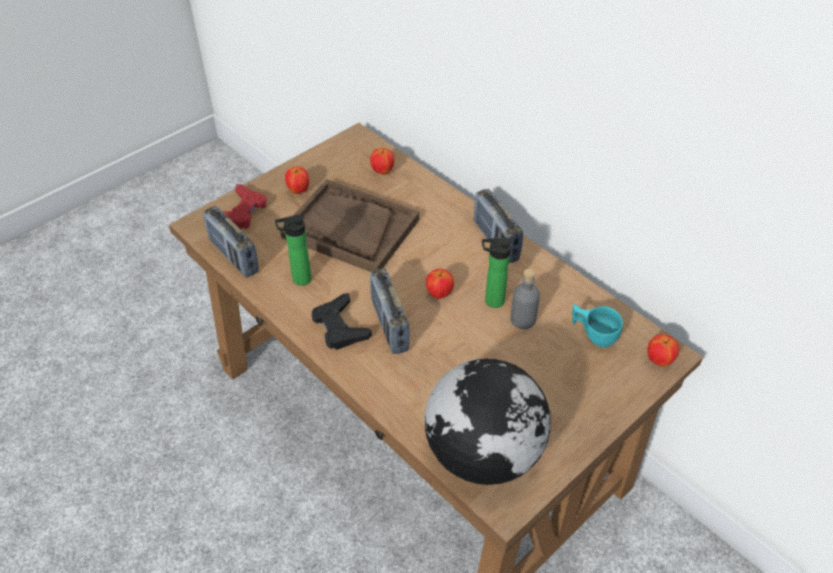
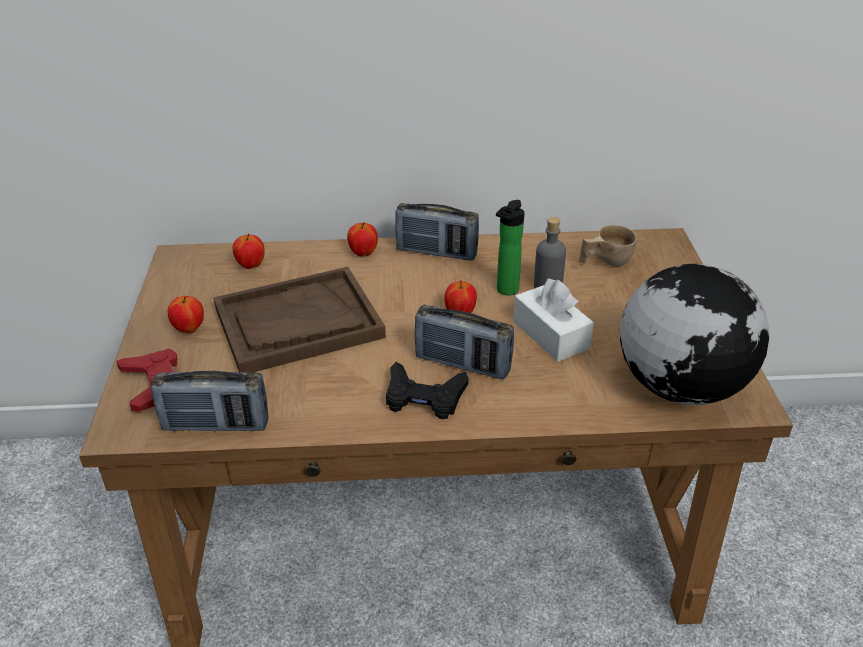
camera: 50 degrees left, 10 degrees down
(299, 279) = (320, 393): bottle -> none
(467, 352) = (550, 335): none -> white tissue box
(593, 334) = (605, 261): turquoise cup -> beige cup
(659, 360) = (667, 247): apple -> apple (363, 253)

